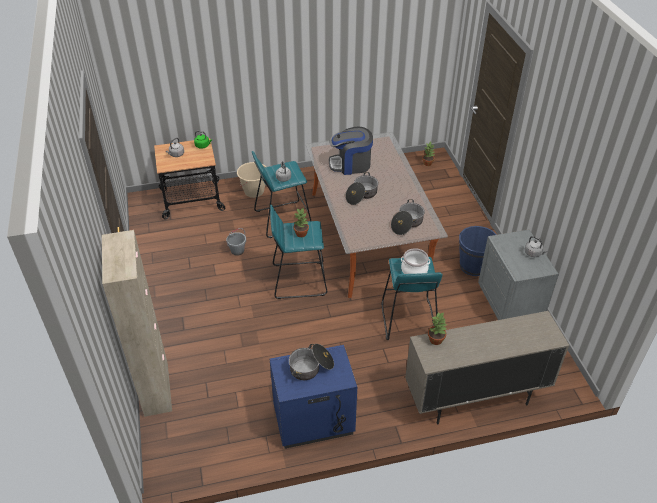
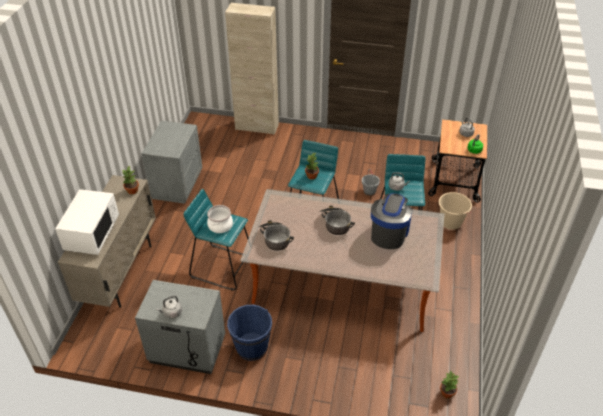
camera: 115 degrees right, 0 degrees up
(311, 367) = (173, 139): cooking pot -> none
(314, 421) = (176, 184): blue nightstand -> grey nightstand
(516, 338) = (92, 234): none -> white microwave

